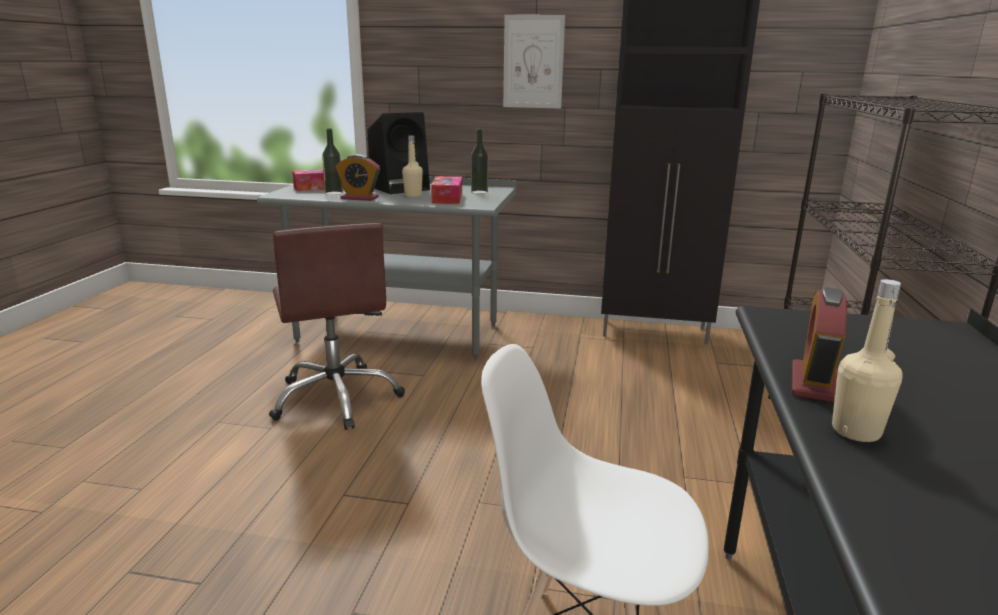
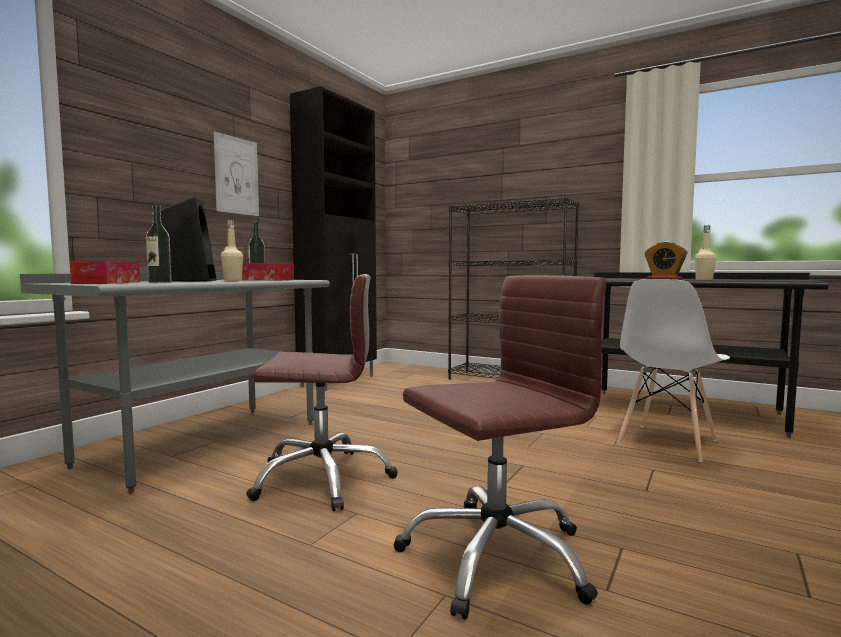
camera: 70 degrees left, 15 degrees down
(192, 505) = (495, 556): none -> brown office chair
(359, 198) = (209, 282): alarm clock -> none

